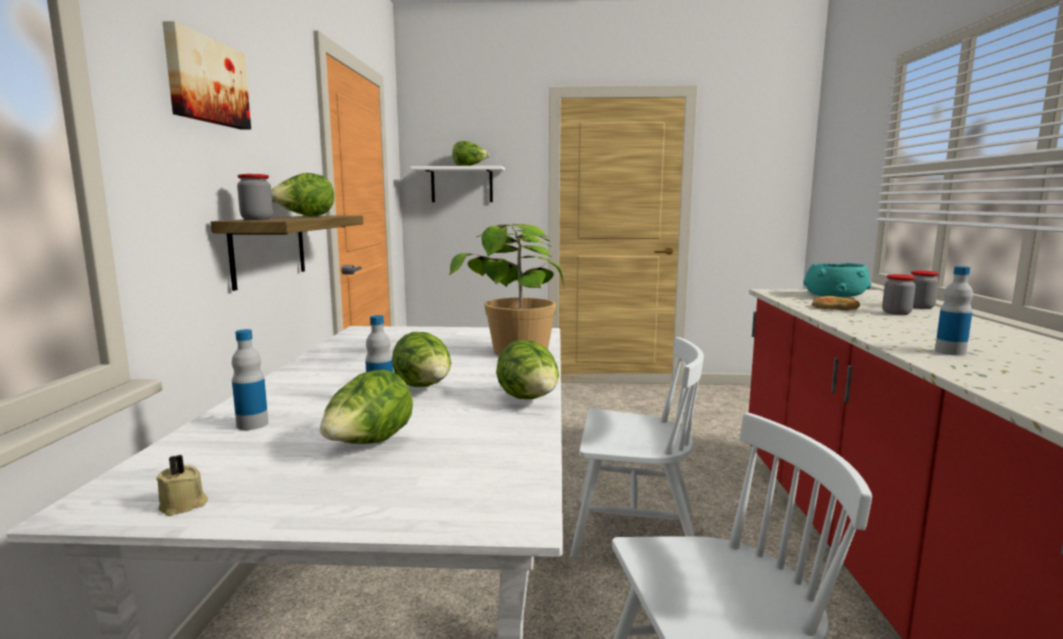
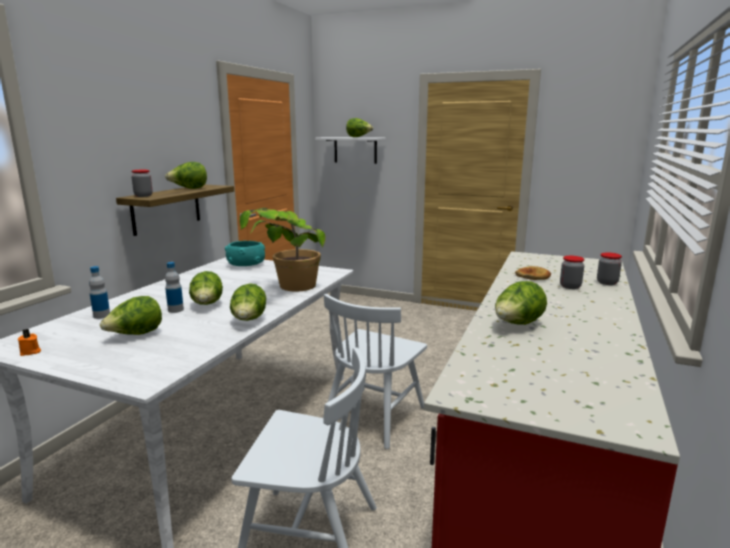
camera: 20 degrees right, 5 degrees up
(184, 506) = (30, 352): beige candle -> orange candle
(206, 81) = (113, 118): picture -> none
(634, 532) = (374, 416): white chair -> white chair turned 90 degrees clockwise
(835, 296) = (561, 265): turquoise bowl -> turquoise bowl (245, 264)
(950, 352) = (517, 325): bottle -> lettuce

